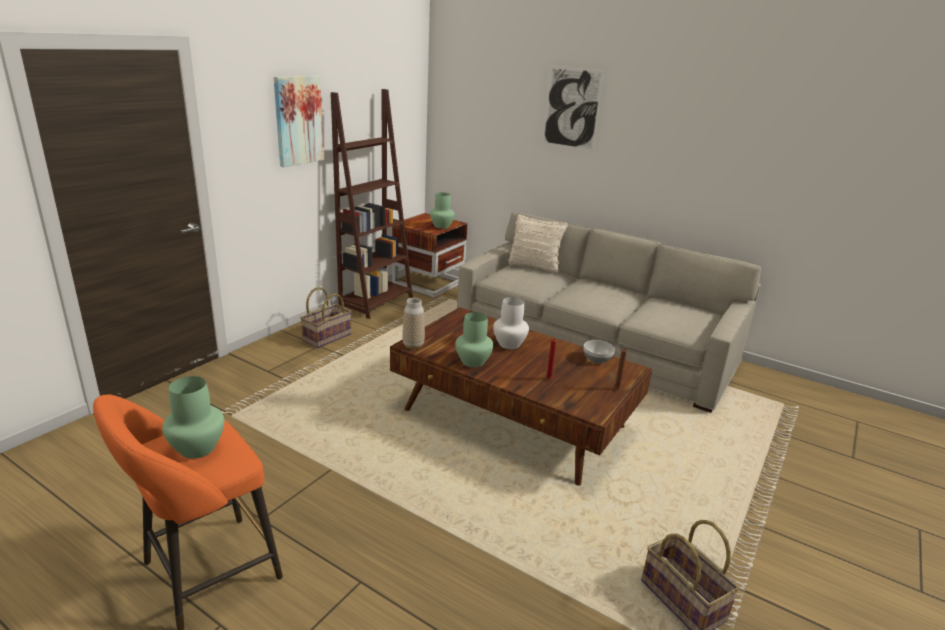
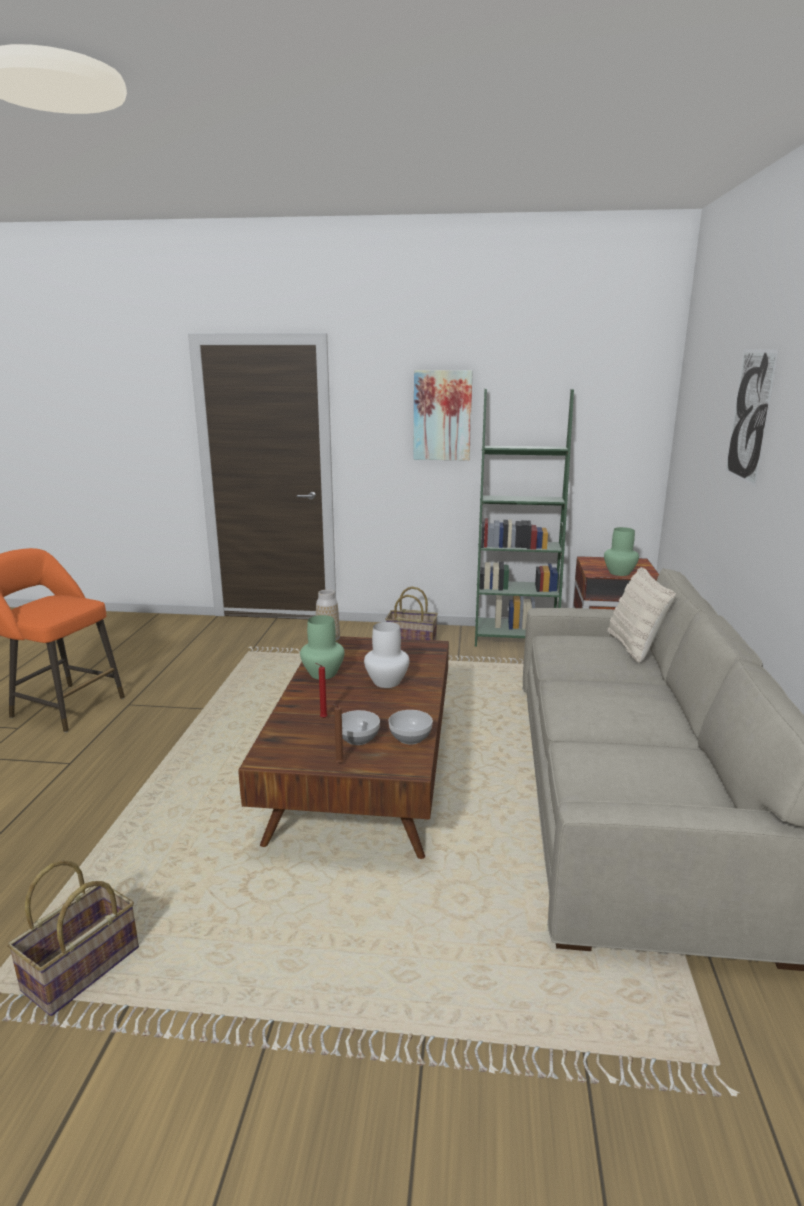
camera: 65 degrees right, 5 degrees down
(198, 448) = (53, 604): green vase -> none
(376, 302) = (515, 638): brown bookcase -> green bookcase
(587, 375) = (357, 738): none -> bowl

